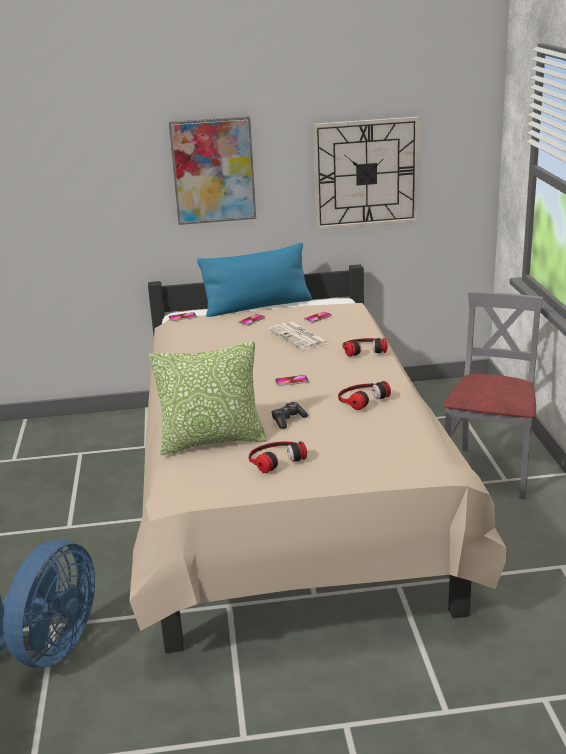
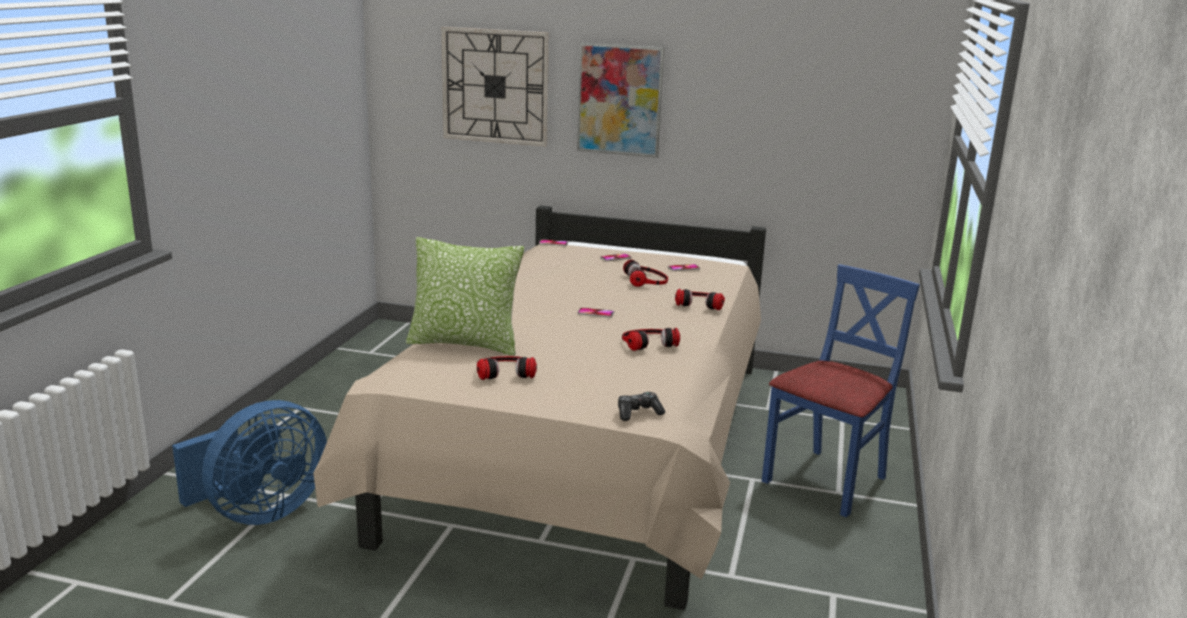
camera: 20 degrees right, 5 degrees down
(257, 307) = (637, 250): blue pillow -> none
(288, 420) = (555, 343): game controller -> game controller (638, 413)
(299, 337) = (646, 280): newspaper -> headphones
(366, 173) = (784, 127): wall clock -> wall clock (495, 86)
(490, 472) = (827, 481): grey chair -> blue chair

